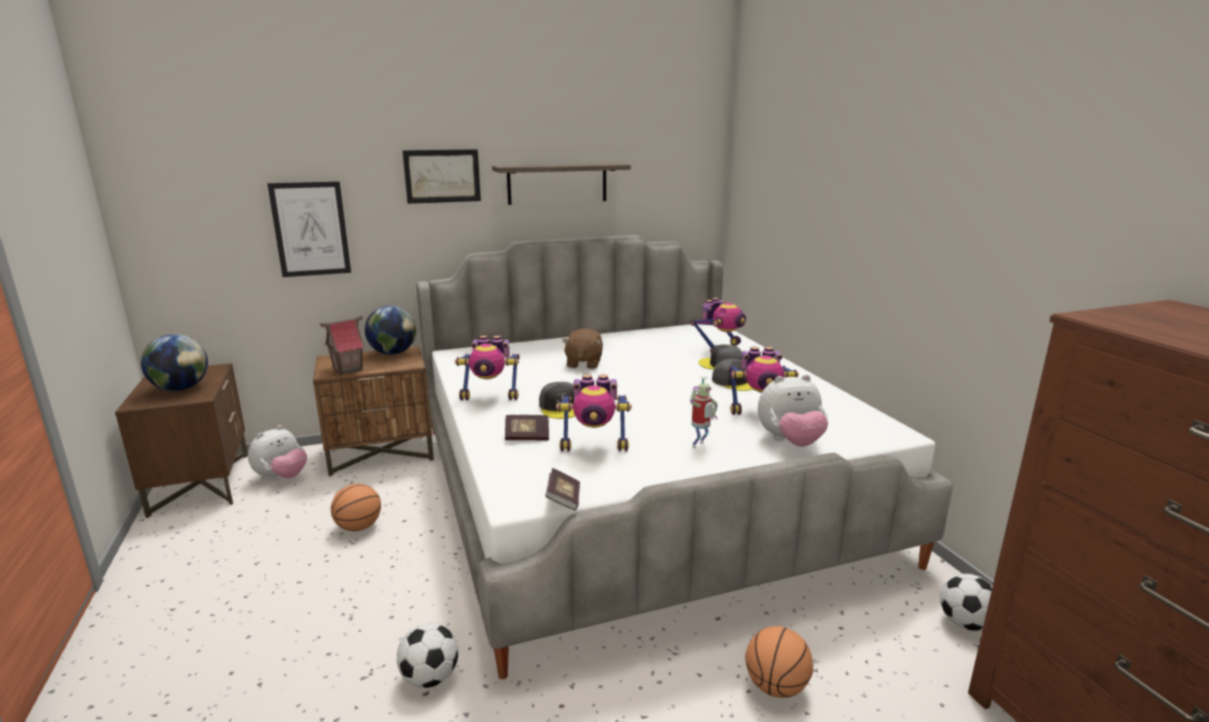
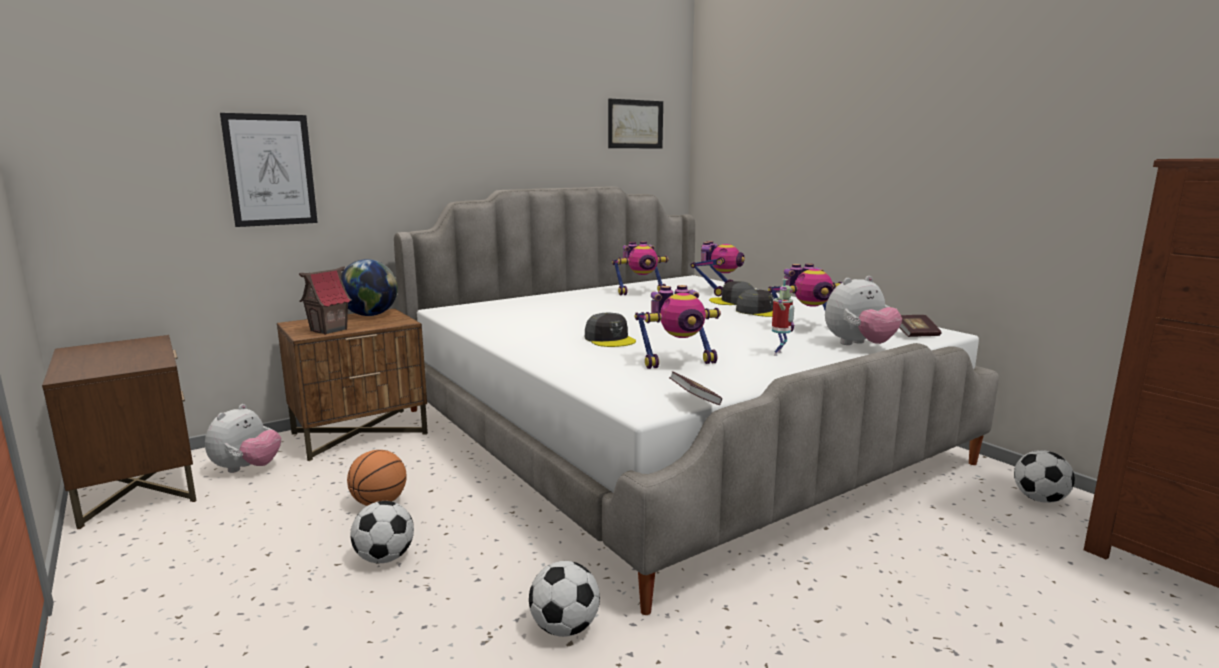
camera: 15 degrees left, 5 degrees down
(181, 388) = (120, 359): globe -> none
(334, 582) = (384, 558): none -> football
(442, 176) = (419, 115): picture -> picture (635, 124)
(490, 396) = (524, 337): toy robot -> toy robot (640, 292)
(527, 436) = (599, 362): book -> book (916, 335)
(557, 183) = (536, 130): shelf -> none
(583, 363) = (595, 308): brown plush toy -> none
(776, 687) = (921, 573): basketball -> none

